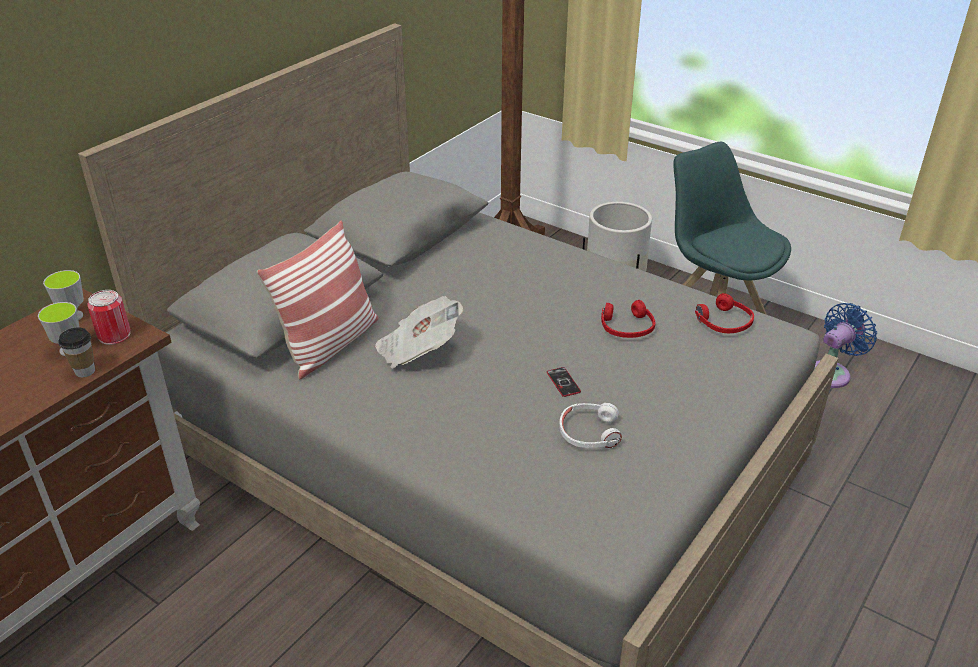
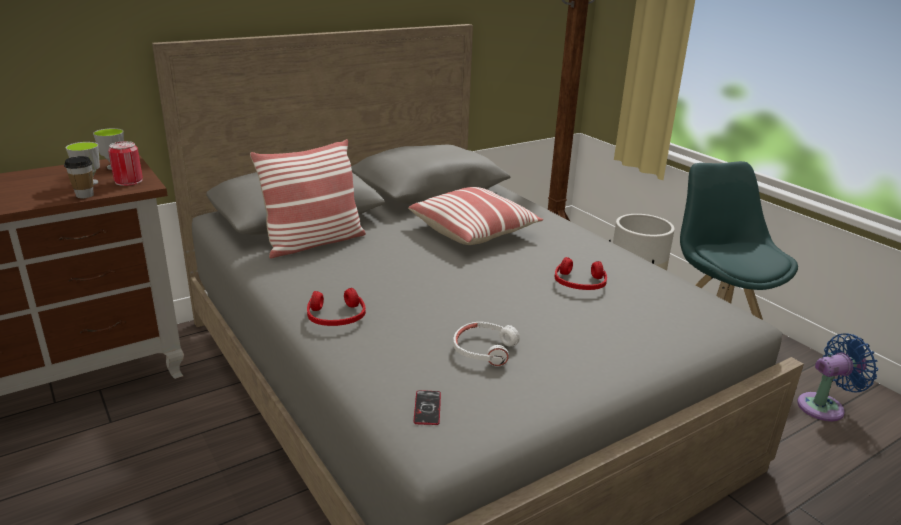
camera: 20 degrees right, 10 degrees down
(418, 350) = (380, 260): newspaper -> none
(486, 284) = (474, 231): none -> pillow
(563, 382) = (489, 308): phone -> phone (427, 408)
(724, 322) = (681, 299): red headphones -> red headphones (336, 317)

